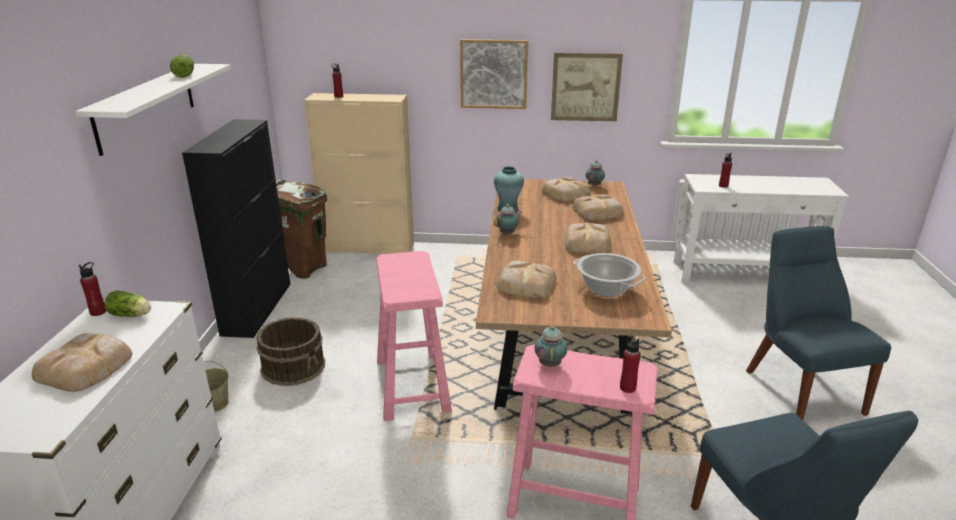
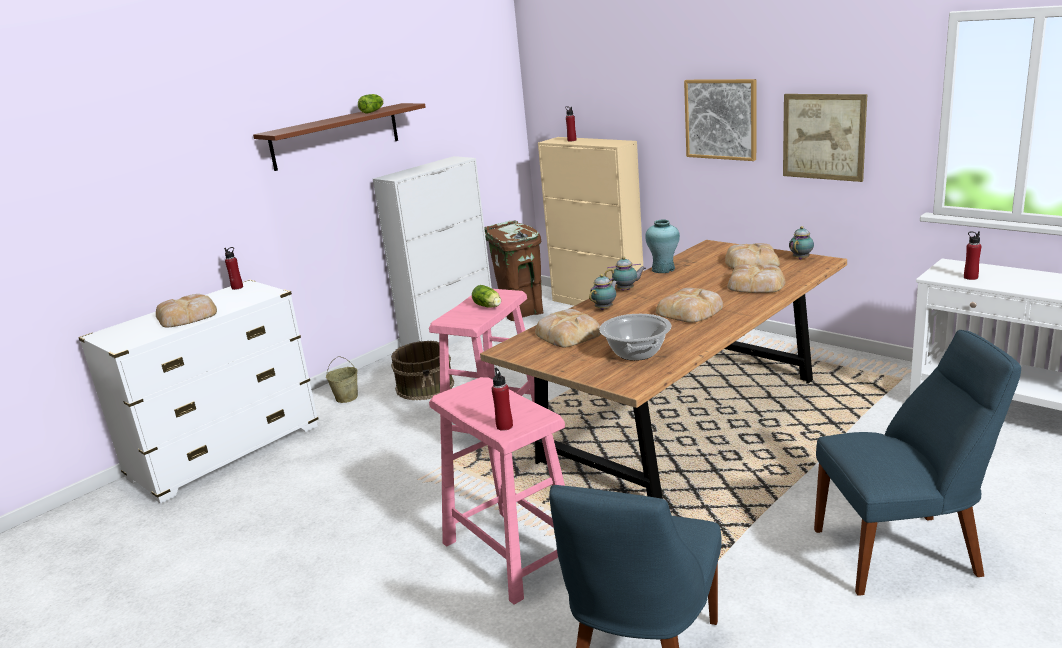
camera: 40 degrees right, 5 degrees down
(131, 315) = (250, 292): lettuce -> lettuce (488, 306)
(146, 106) = (336, 136): white shelf -> brown shelf
(257, 308) = (450, 337): black cabinet -> white cabinet
(550, 363) = (475, 393): teapot -> teapot (605, 308)
(799, 388) = (903, 552): blue chair -> blue chair turned 60 degrees clockwise

